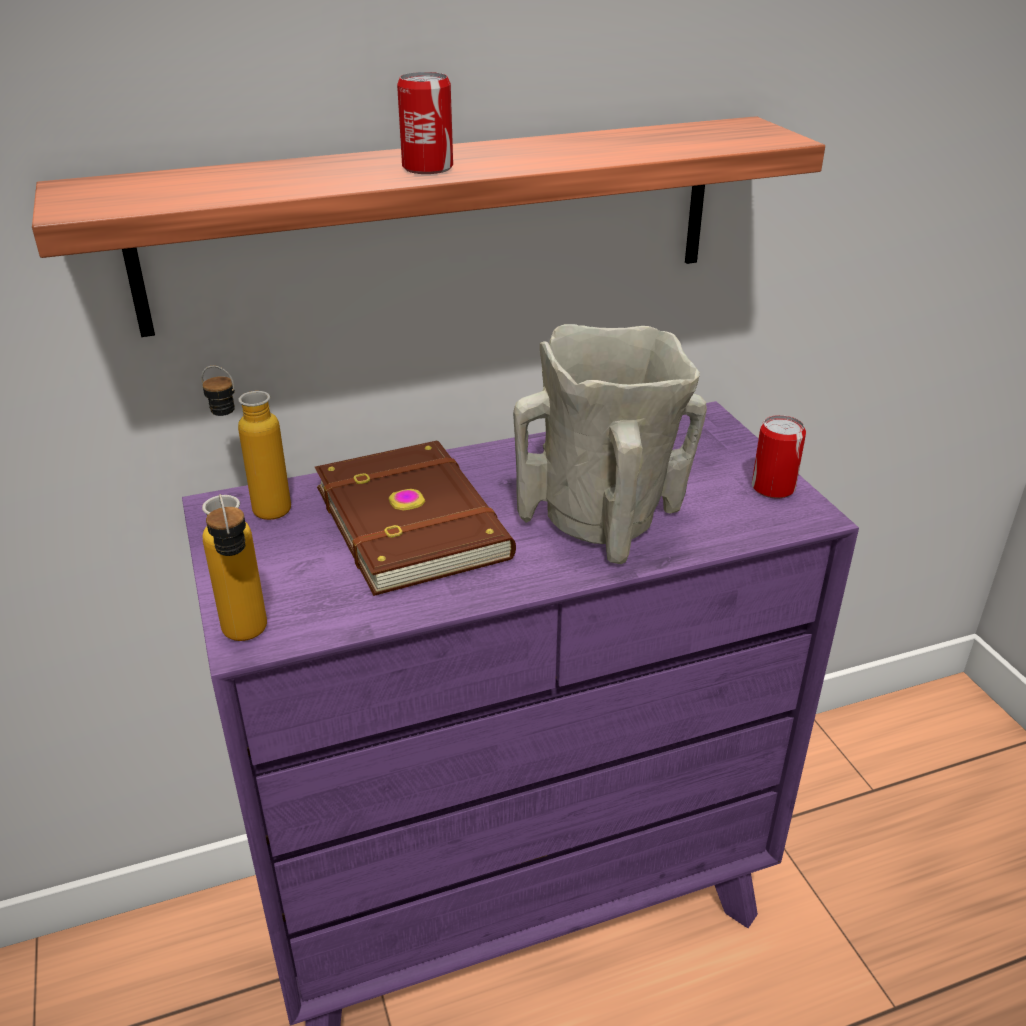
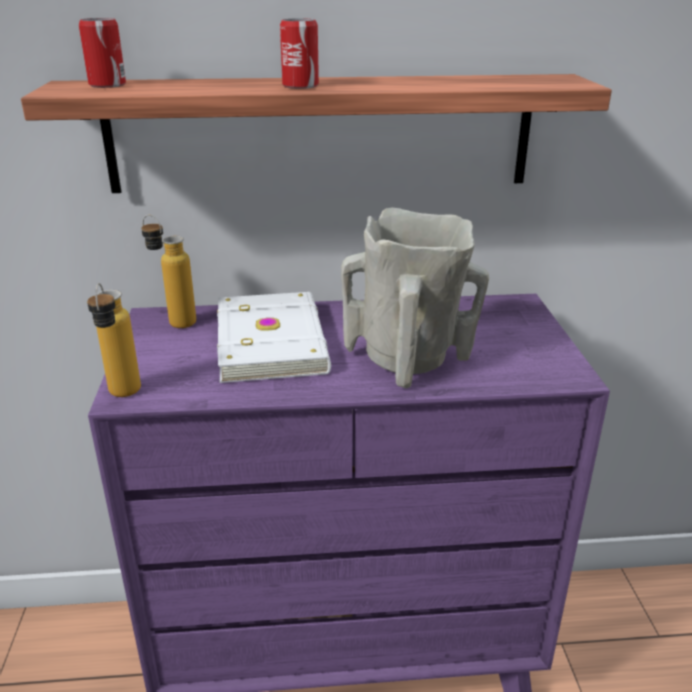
camera: 15 degrees right, 5 degrees down
(414, 520) = (274, 341): brown book -> white book
(773, 488) = (551, 354): can -> can (107, 85)

